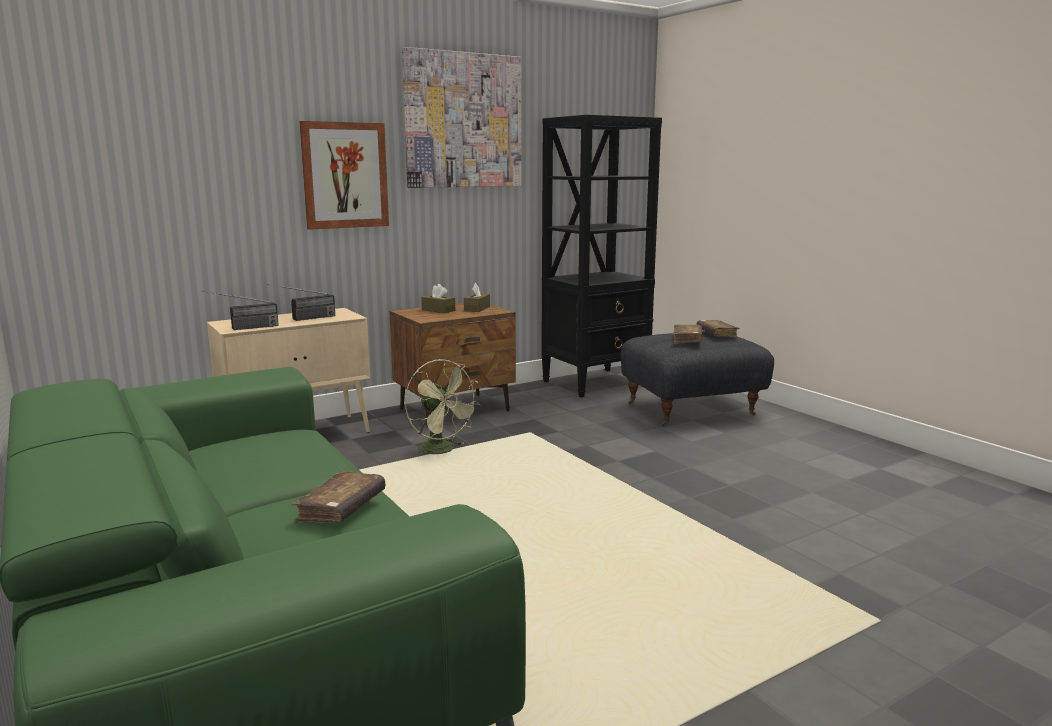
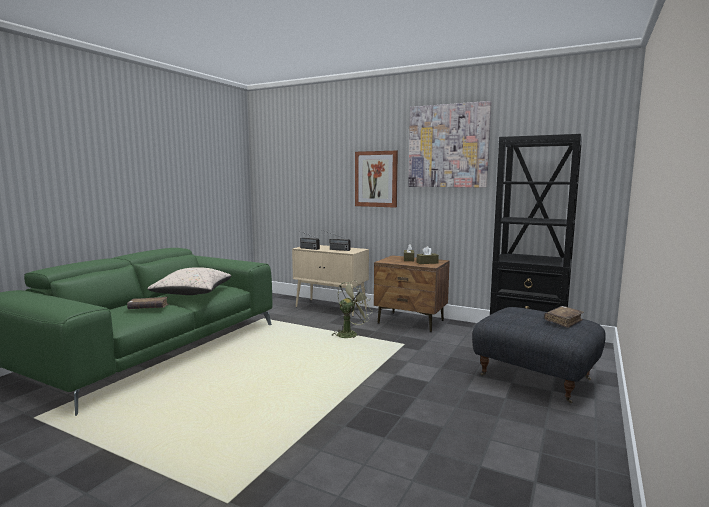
camera: 60 degrees right, 5 degrees down
(287, 463) = (192, 294): none -> beige pillow
(442, 451) = (350, 334): green fan -> green fan turned 150 degrees counterclockwise
(687, 340) = (523, 316): brown book -> none

